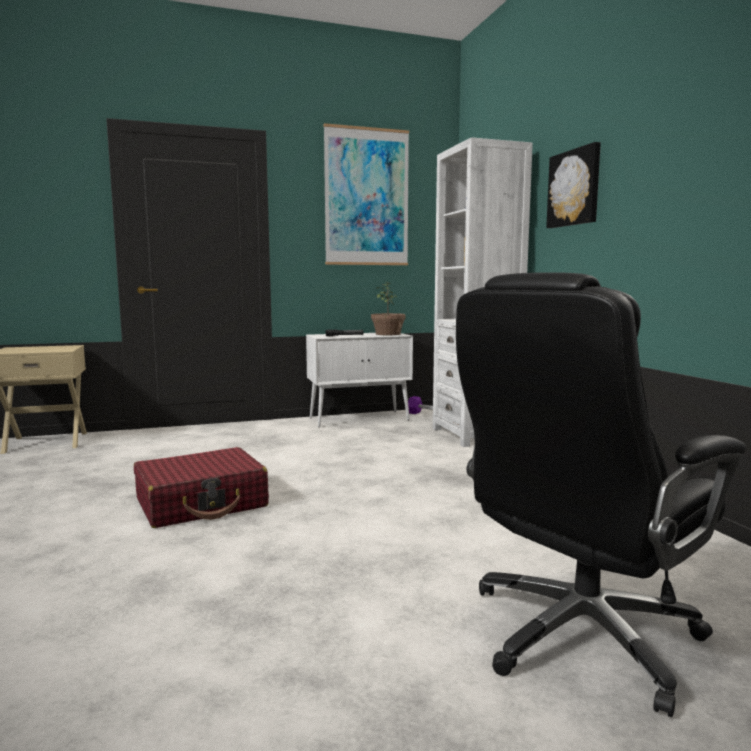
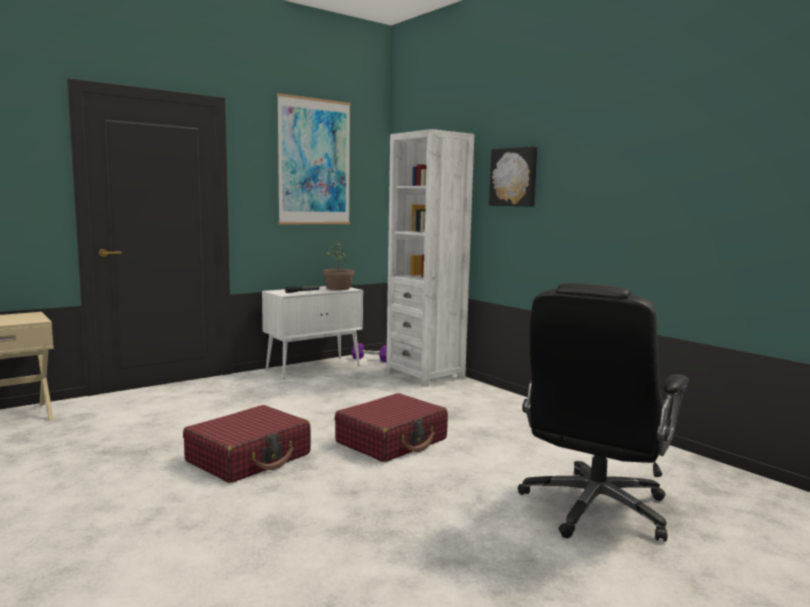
camera: 20 degrees left, 0 degrees up
(372, 503) = (392, 441): none -> red suitcase

